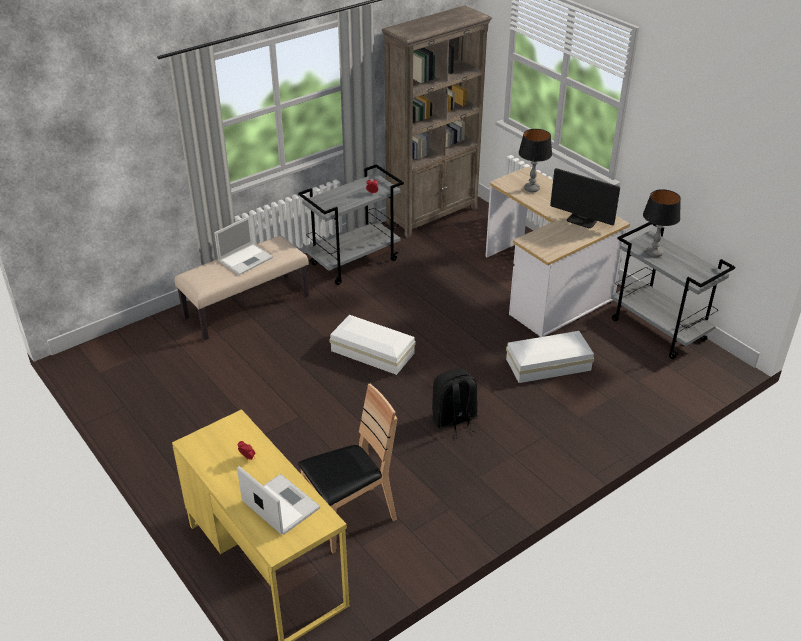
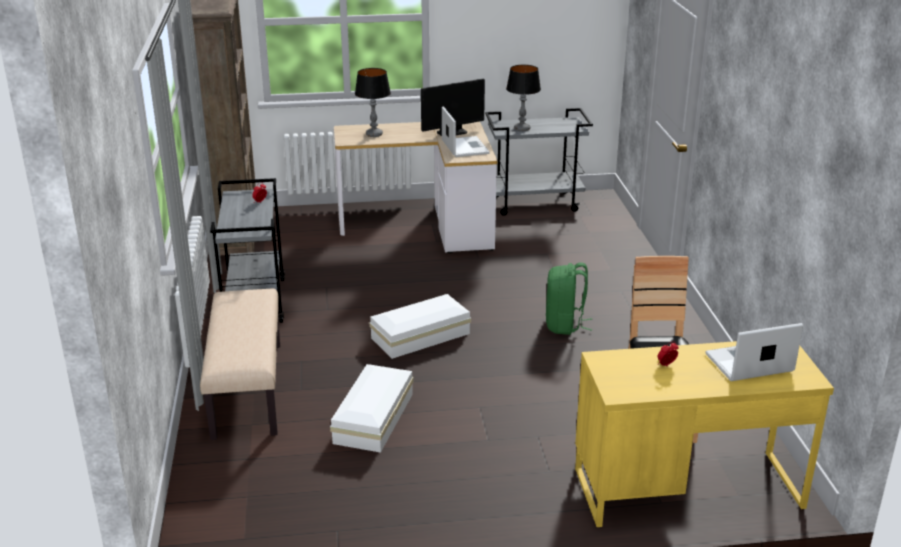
camera: 60 degrees left, 10 degrees down
(246, 259) = (239, 320): laptop -> laptop (464, 147)
(454, 421) = (565, 325): black backpack -> green backpack
(546, 364) = (530, 260): white storage box -> white storage box (372, 419)

